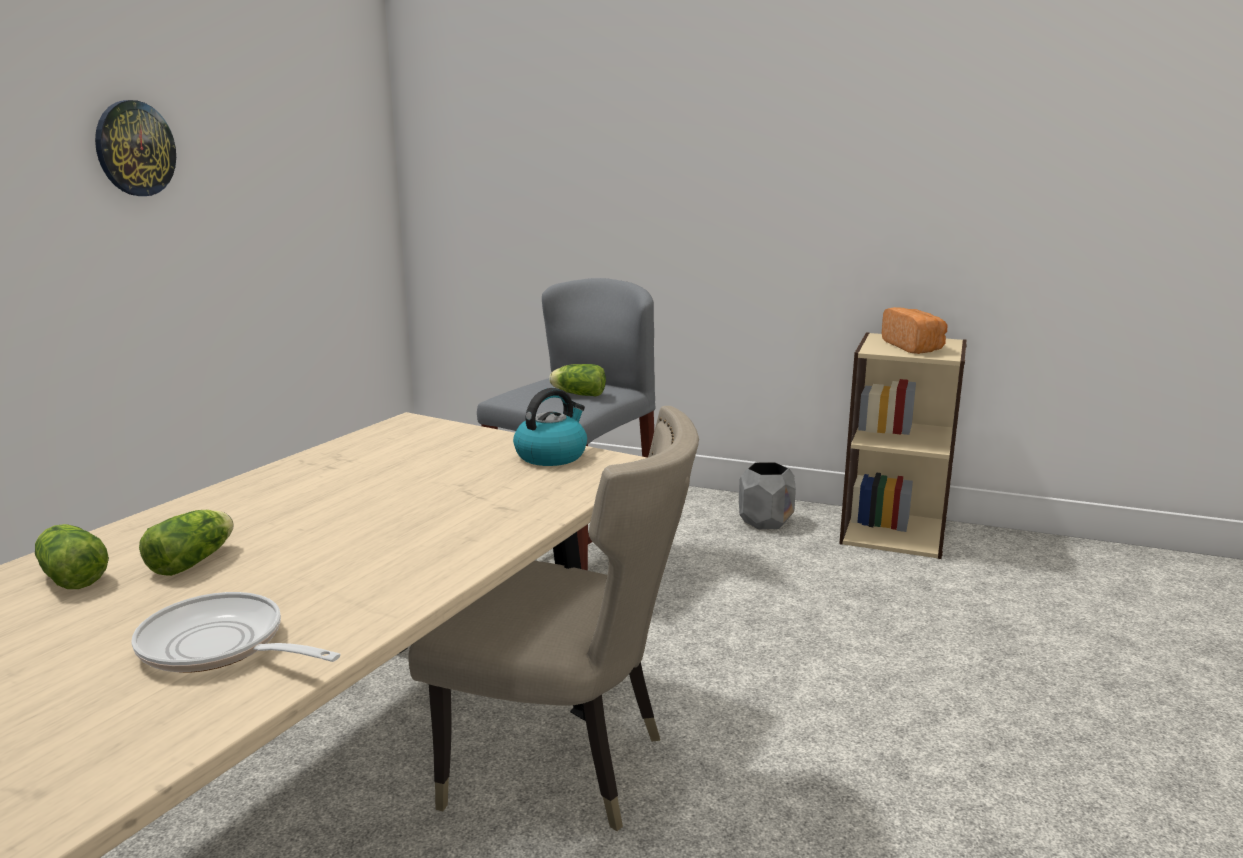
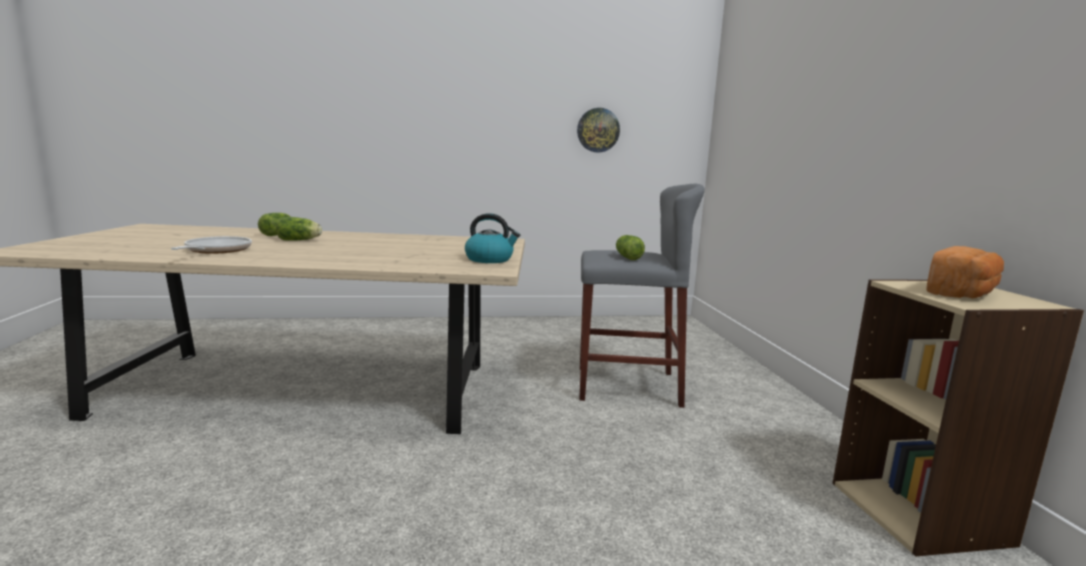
camera: 60 degrees right, 5 degrees down
(134, 148) = (499, 95): wall clock -> wall clock (598, 130)
(565, 766) = (396, 438): beige chair -> none
(766, 521) = (808, 439): grey planter -> none

